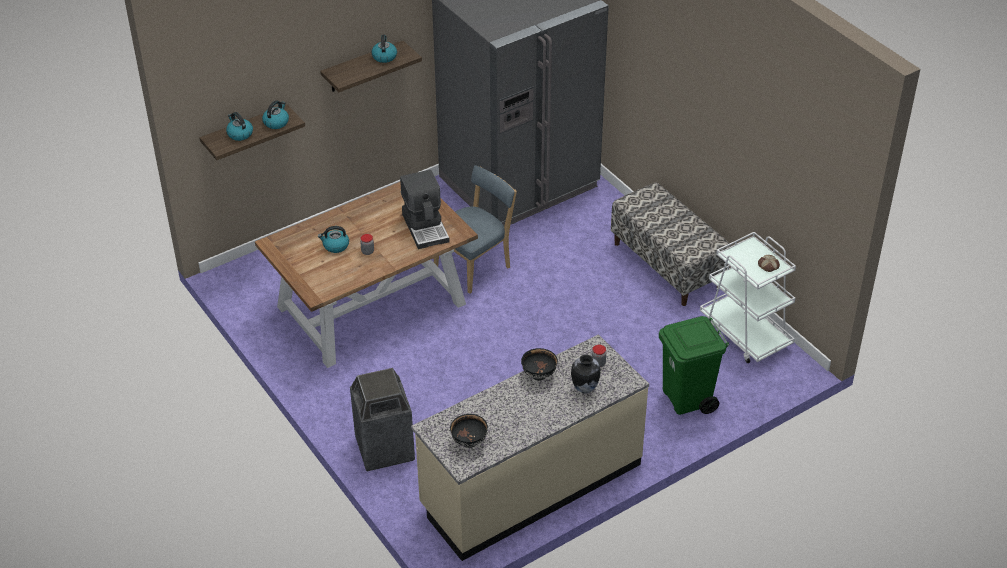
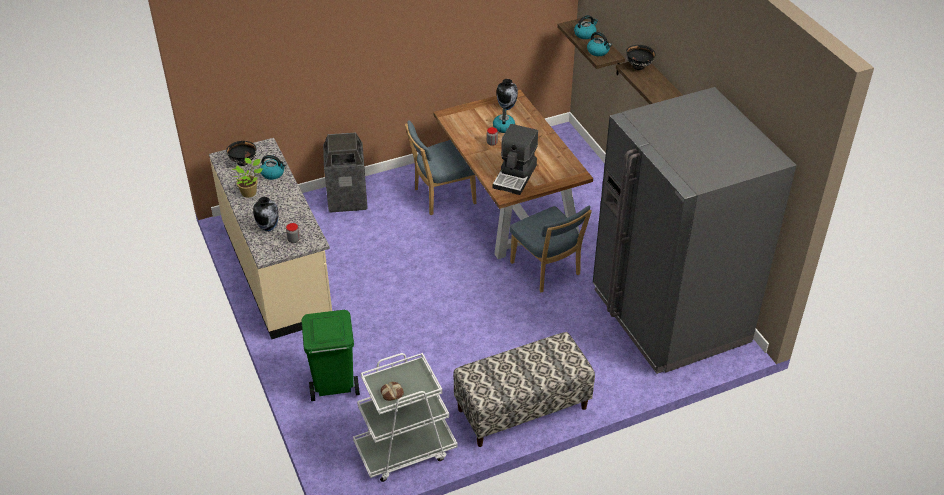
camera: 100 degrees right, 0 degrees up
(294, 248) = (507, 107): none -> vase
(366, 363) = (441, 197): none -> blue chair
(384, 56) = (664, 91): kettle -> kettle (273, 173)
(426, 227) = (515, 176): coffee machine -> coffee machine turned 60 degrees counterclockwise
(526, 421) = (250, 192): none -> potted plant
(538, 375) = (296, 205): black bowl -> black bowl (639, 67)

